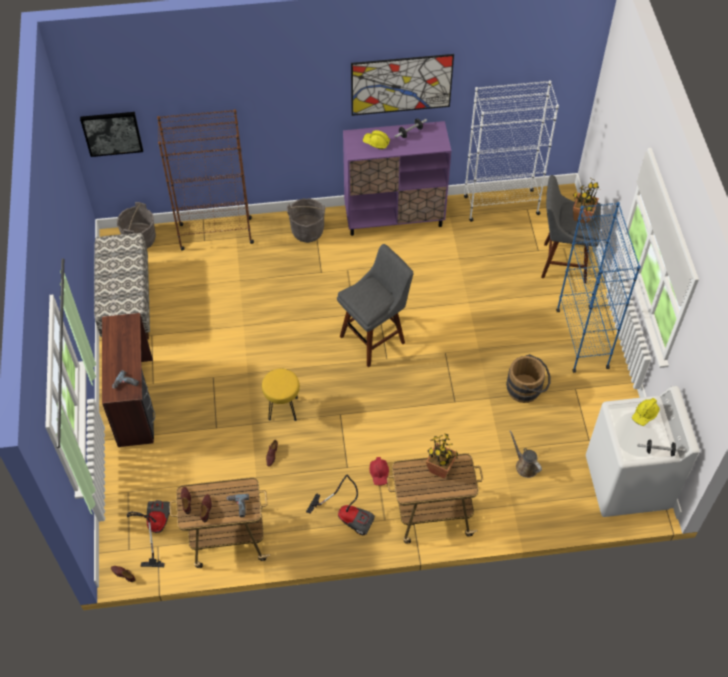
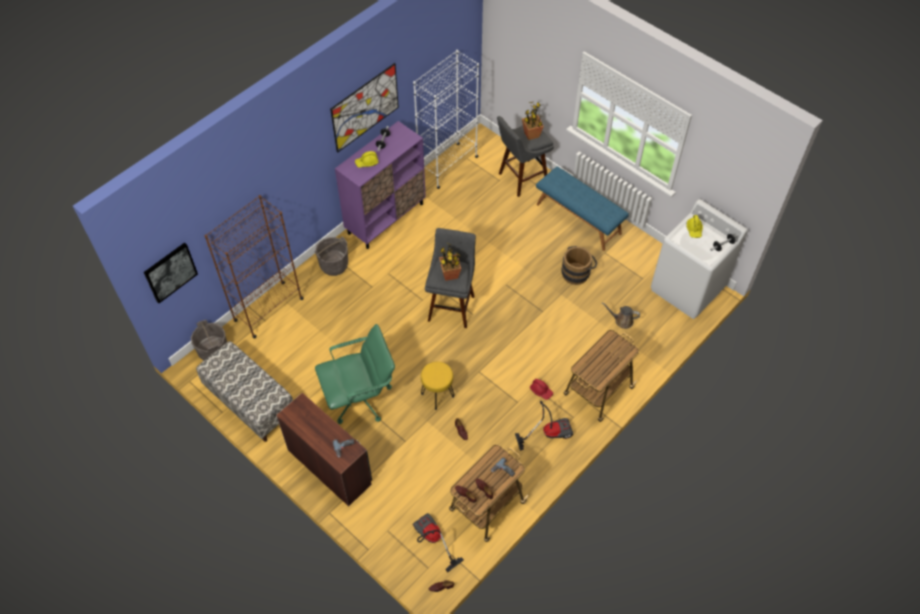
camera: 40 degrees left, 0 degrees up
(216, 363) = (360, 398): none -> green office chair
(440, 469) = (603, 351): potted plant -> potted plant (450, 274)
(582, 338) = (579, 219): blue bookcase -> blue bench

